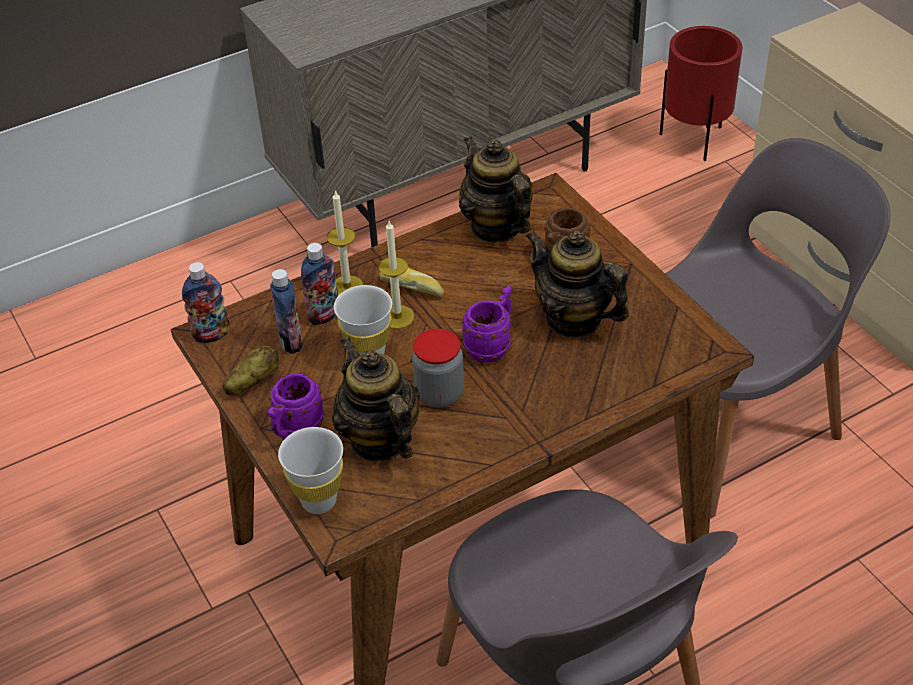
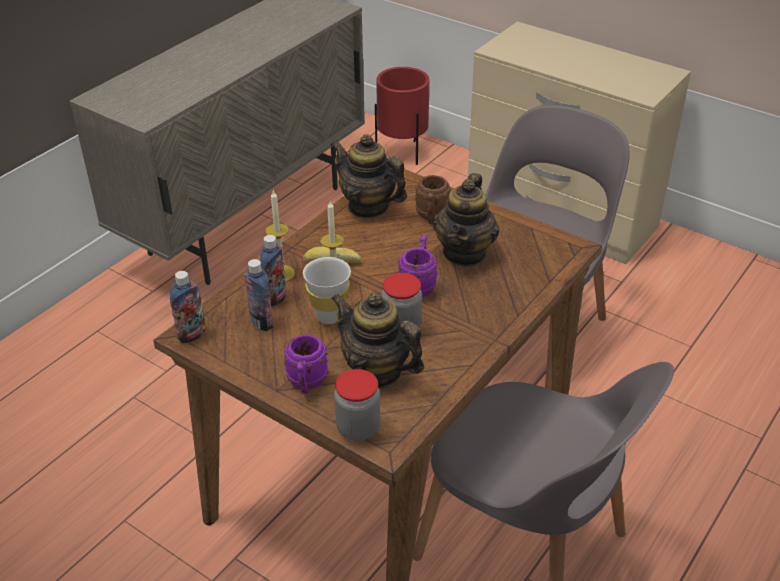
camera: 25 degrees left, 5 degrees down
(253, 382) = (249, 359): potato -> none
(319, 501) = (358, 428): white cup -> jar
(573, 319) = (465, 253): teapot -> teapot turned 90 degrees counterclockwise

